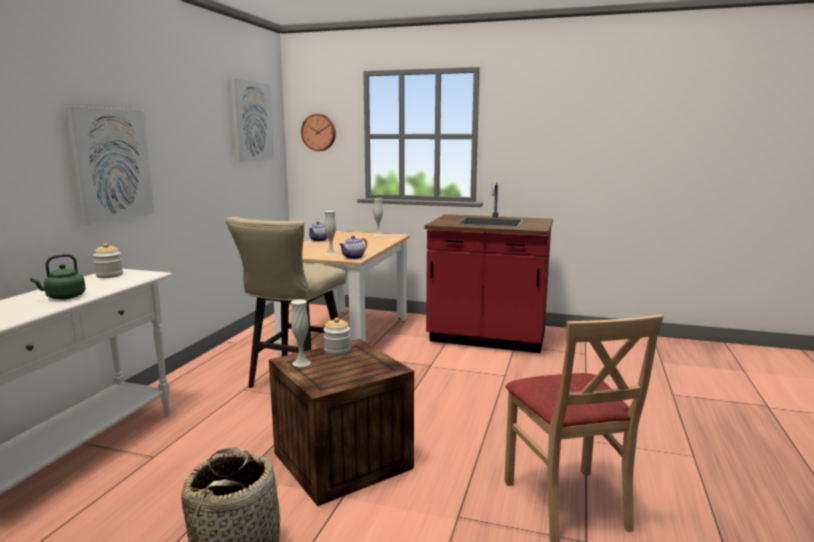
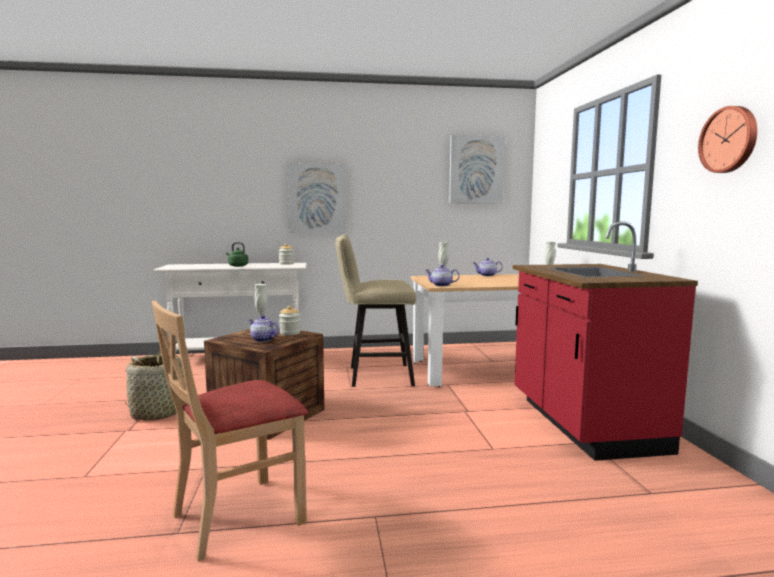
camera: 65 degrees right, 5 degrees down
(319, 132) = (547, 177): wall clock -> wall clock (729, 140)
(353, 366) = (263, 340): none -> teapot

